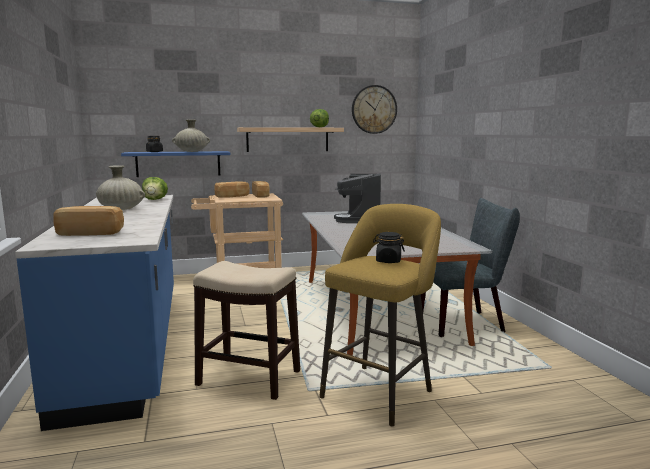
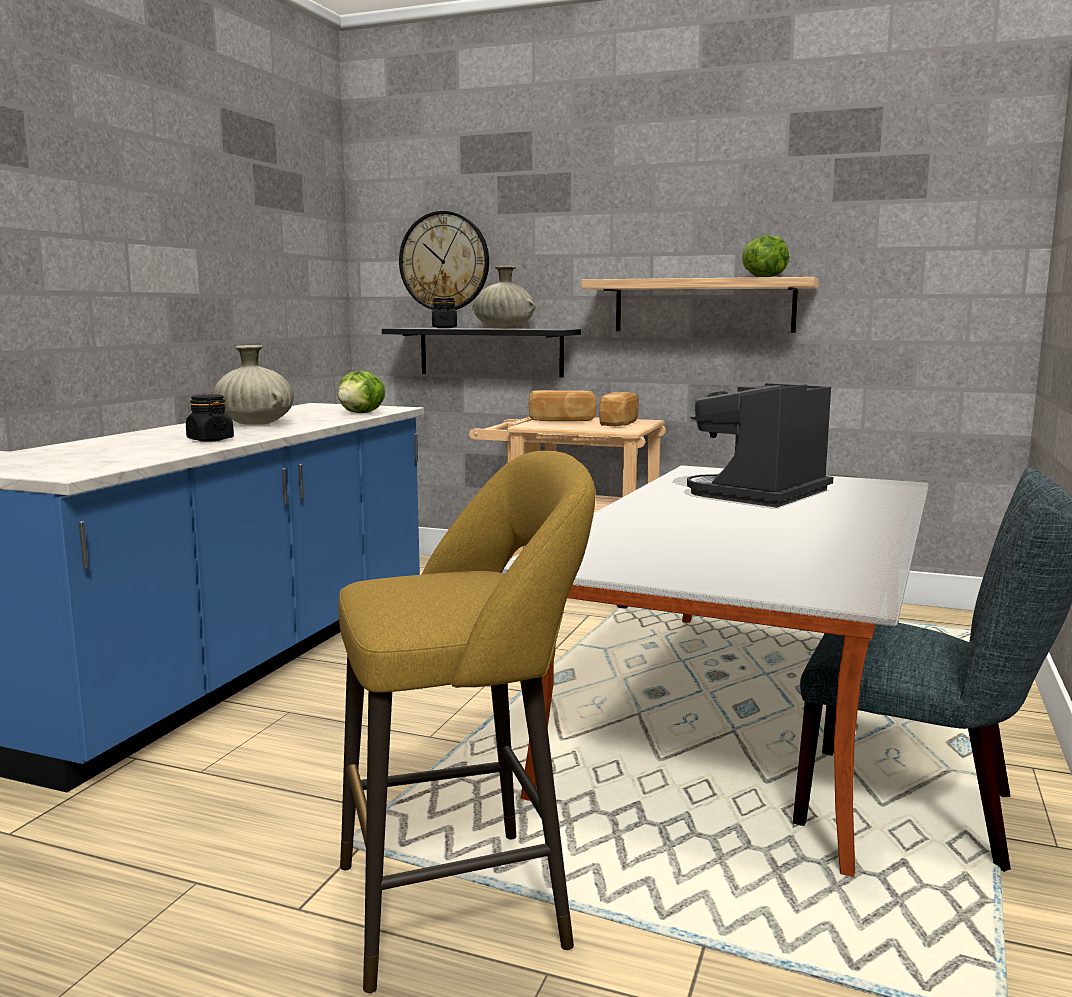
camera: 35 degrees right, 0 degrees up
(91, 233) = (72, 455): bread -> none
(178, 164) = (491, 352): blue shelf -> black shelf
(250, 378) = (298, 781): stool -> none
(374, 109) = (923, 232): wall clock -> wall clock (444, 261)
(388, 261) = (470, 590): black jar -> black jar (210, 440)

